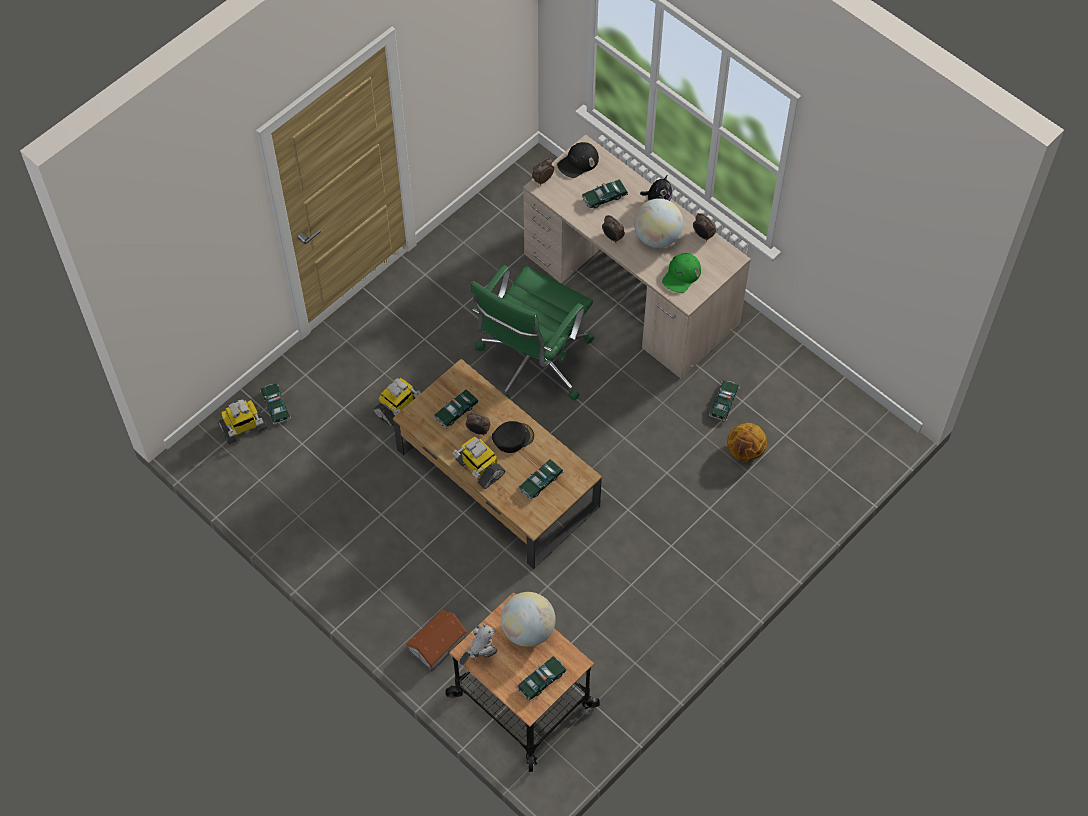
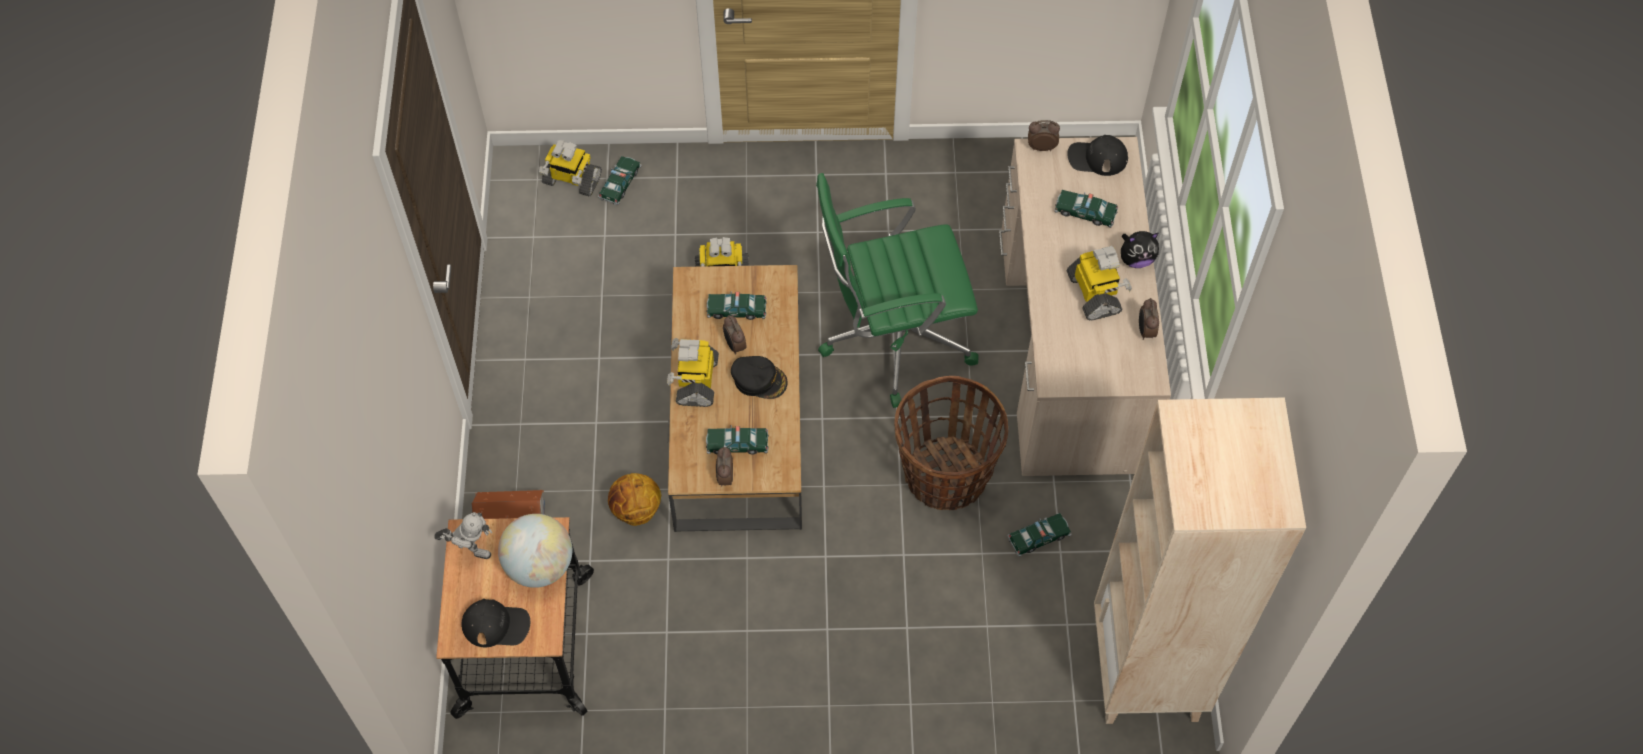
camera: 45 degrees right, 0 degrees up
(541, 680) = (496, 625): toy car -> black cap
(612, 238) = (1047, 258): alarm clock -> alarm clock (725, 477)
(642, 413) = (945, 476): none -> basket
(657, 237) = (1094, 294): globe -> toy robot
(681, 275) = (1076, 351): green cap -> none
(745, 451) = (1006, 604): basketball -> basketball (636, 510)
(846, 423) = (1147, 670): none -> beige bookcase

